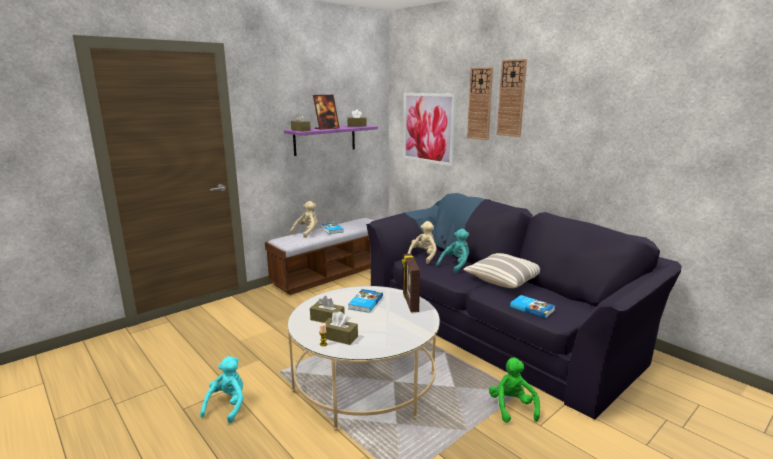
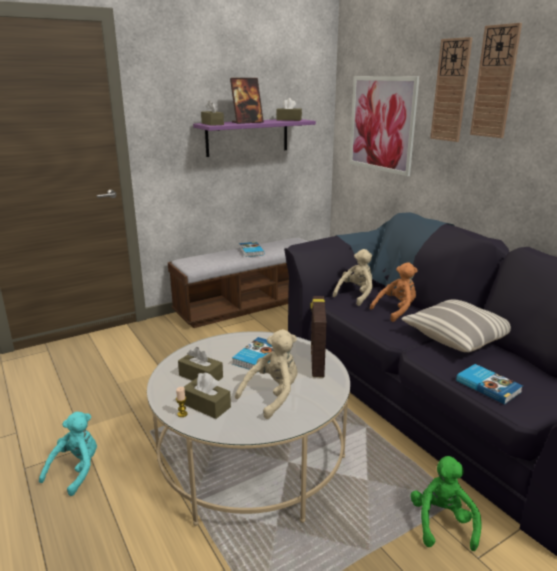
camera: 10 degrees right, 5 degrees up
(307, 232) = (220, 253): beige plush toy -> beige plush toy (273, 396)
(456, 265) = (396, 310): turquoise plush toy -> orange plush toy

